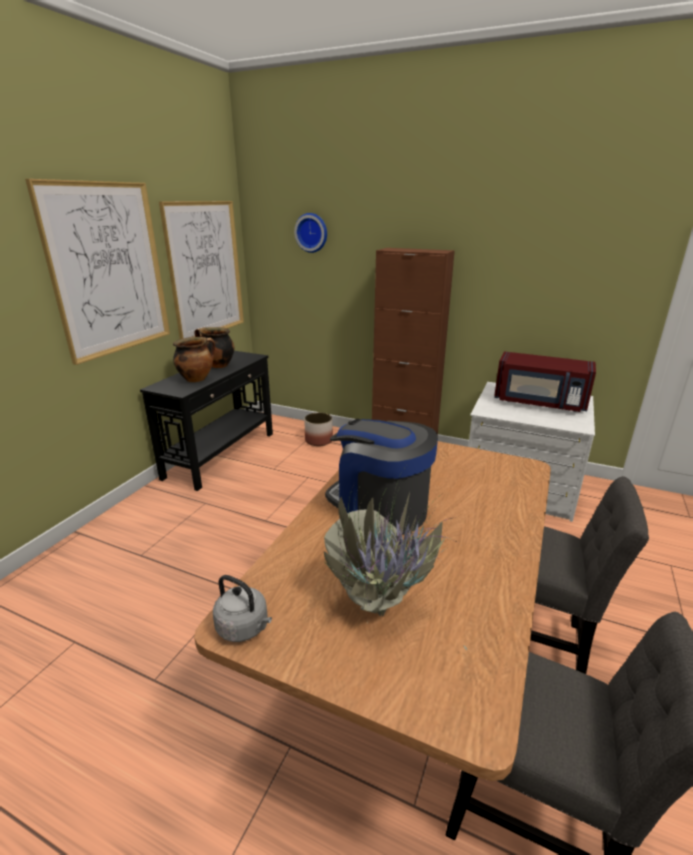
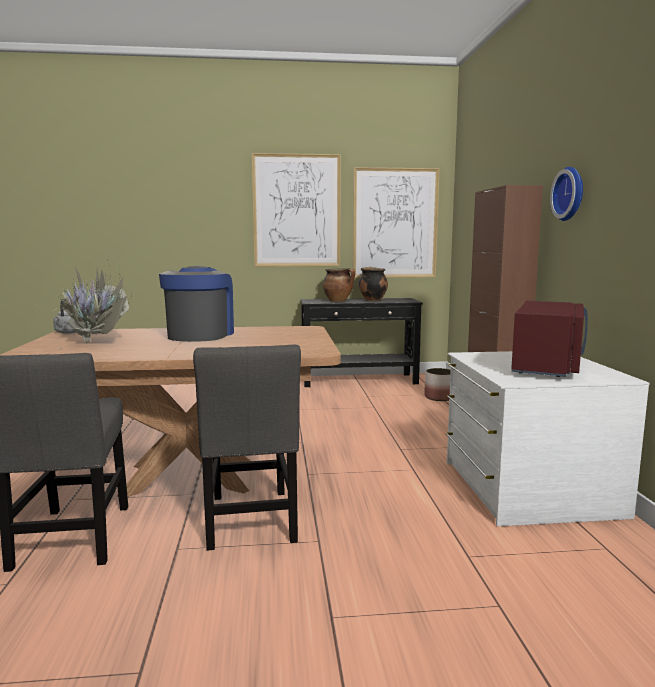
camera: 60 degrees right, 15 degrees down
(312, 232) = (479, 188): wall clock -> wall clock (571, 194)
(539, 403) = (547, 366): red microwave -> red microwave turned 150 degrees counterclockwise

